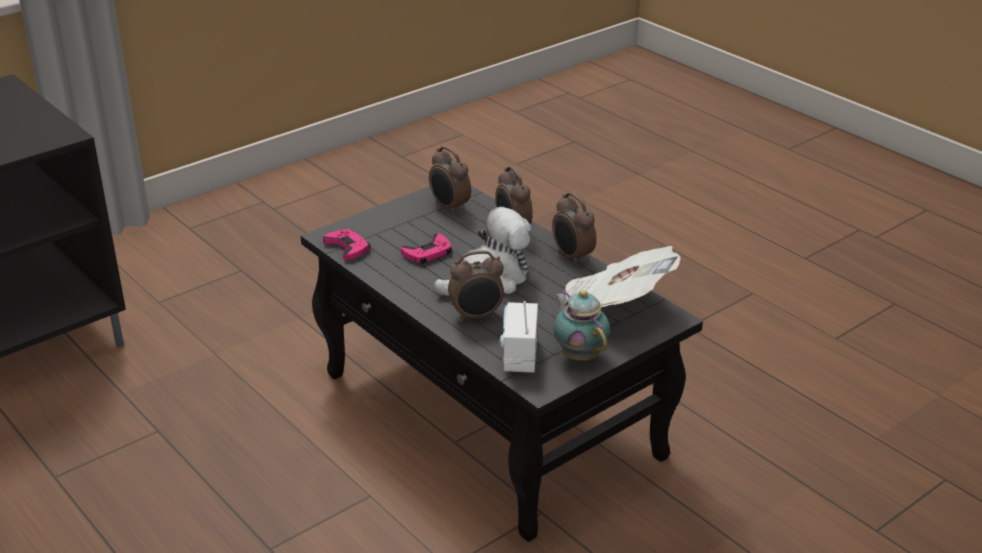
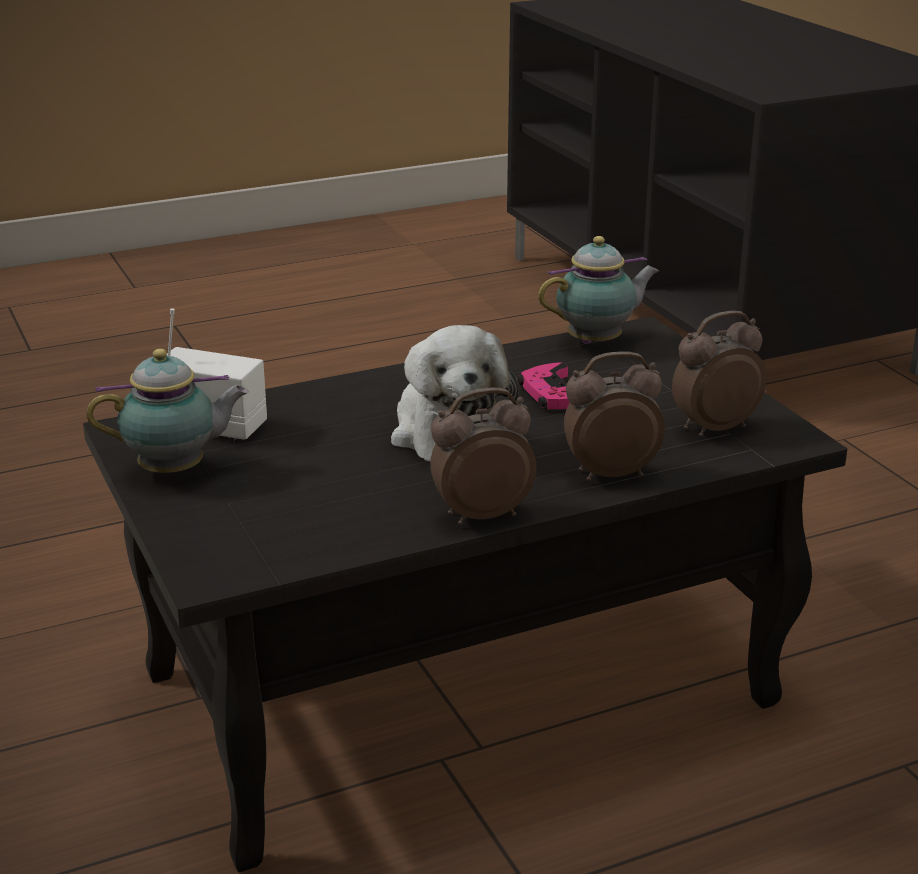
camera: 105 degrees right, 5 degrees down
(347, 247) = (598, 342): pink game controller -> teapot
(477, 316) = (343, 409): alarm clock -> none
(614, 306) = (288, 526): newspaper -> none

